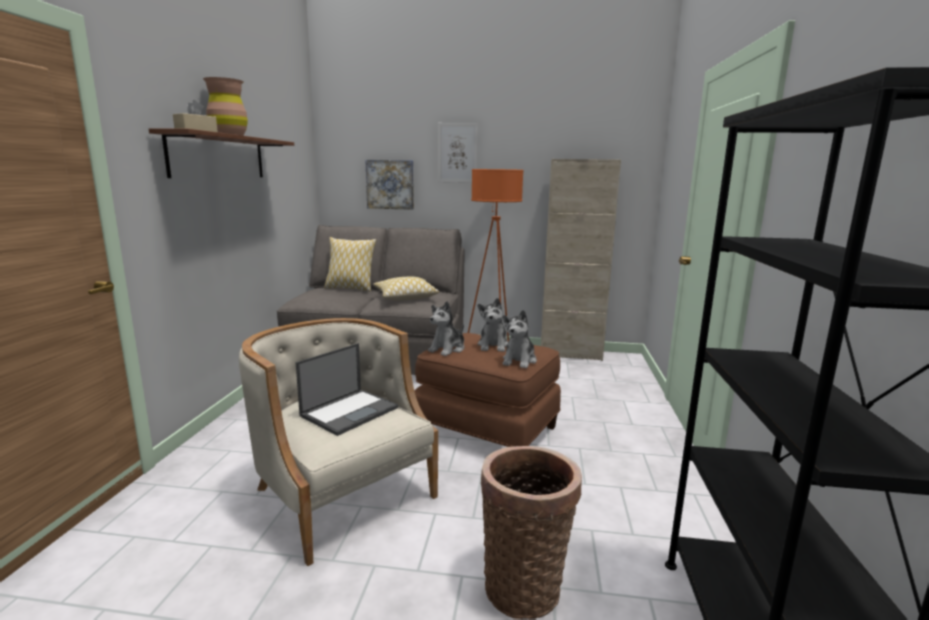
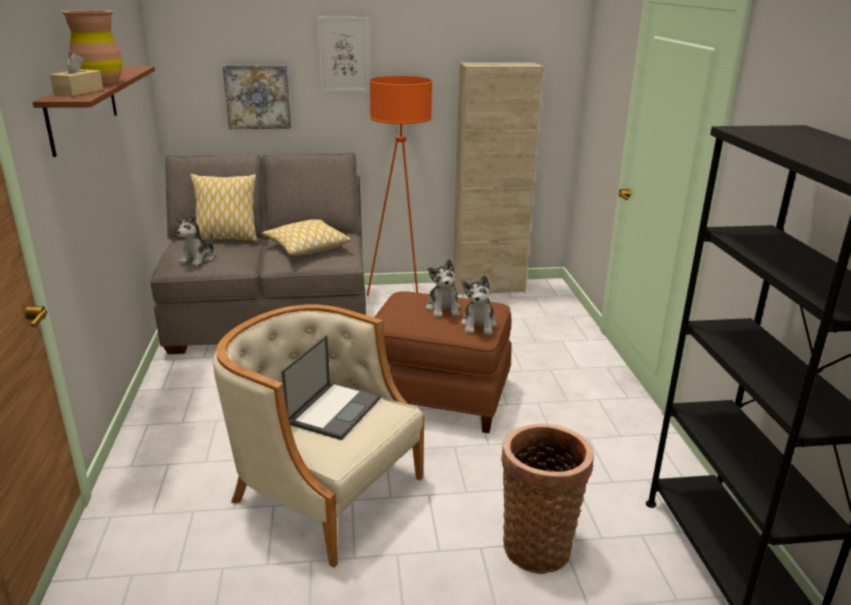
camera: 15 degrees left, 10 degrees up
(447, 349) = (396, 318): plush toy -> plush toy (198, 259)

